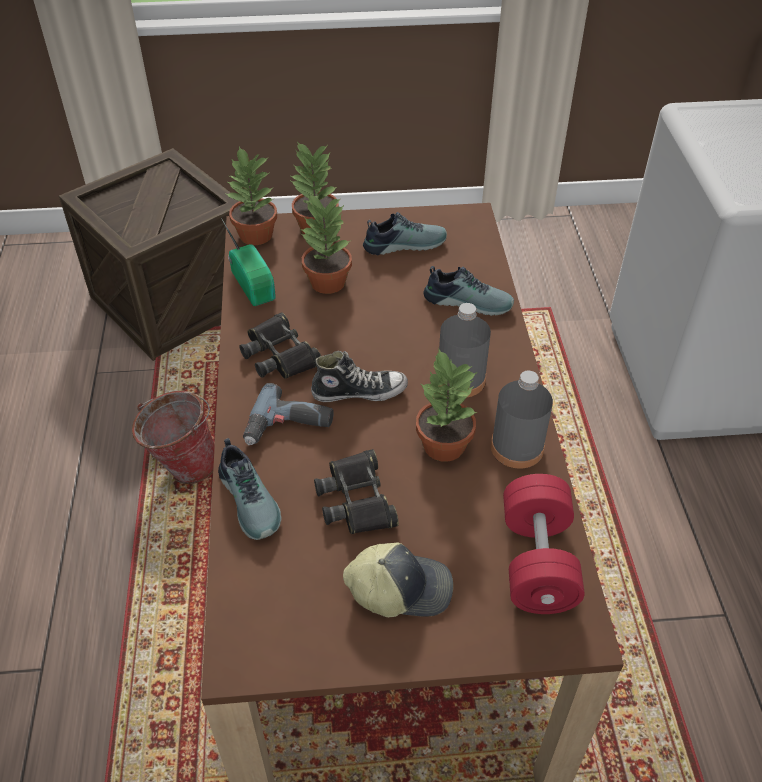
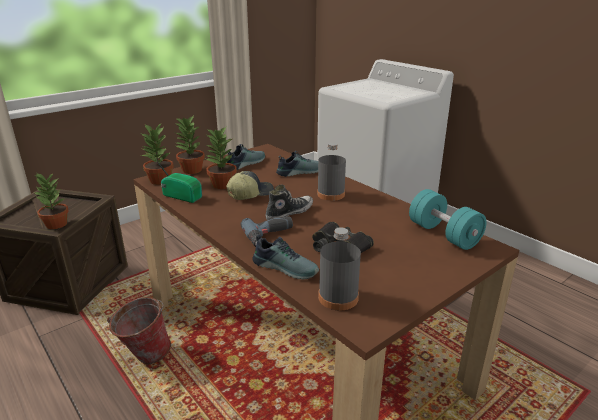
camera: 35 degrees left, 20 degrees down
(280, 354) = (230, 214): black binoculars -> none
(400, 588) = (402, 266): cap -> cap (250, 193)
(442, 444) = (352, 215): potted plant -> potted plant (55, 224)
(517, 447) = (384, 205): grey bottle -> grey bottle (338, 297)
(537, 561) = (443, 234): red dumbbell -> turquoise dumbbell

